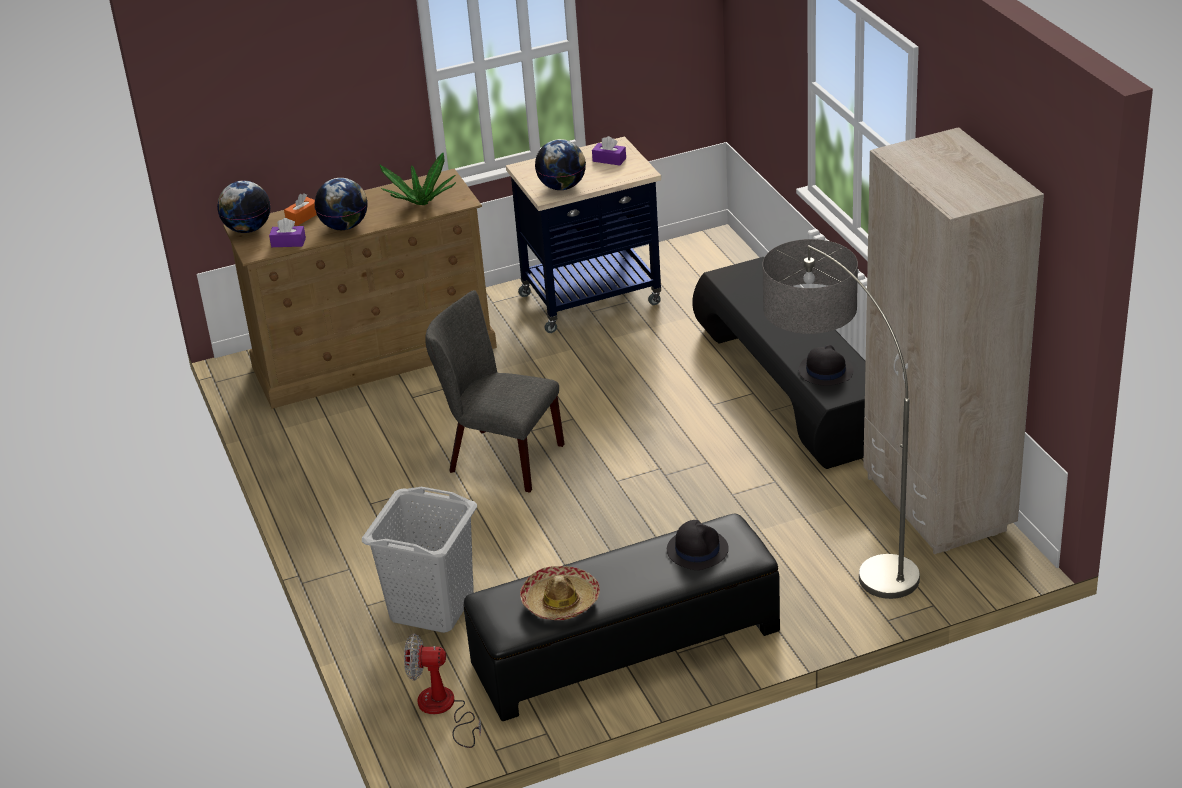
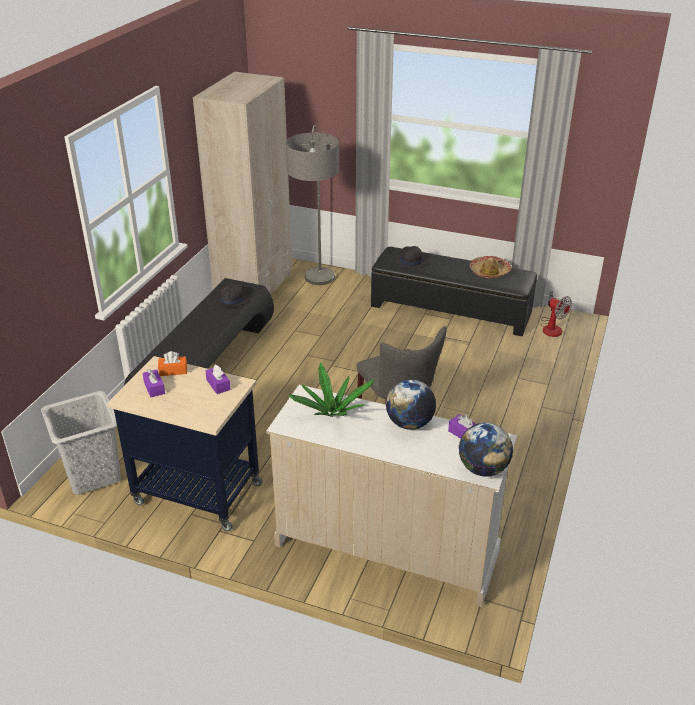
camera: 140 degrees left, 0 degrees up
(303, 217) = (429, 454): orange tissue box -> orange tissue box (173, 371)
(375, 357) = (385, 547): brown dresser -> white dresser
(431, 607) = (517, 366): grey laundry basket -> grey laundry basket (93, 475)
(562, 187) = (218, 385): globe -> purple tissue box

